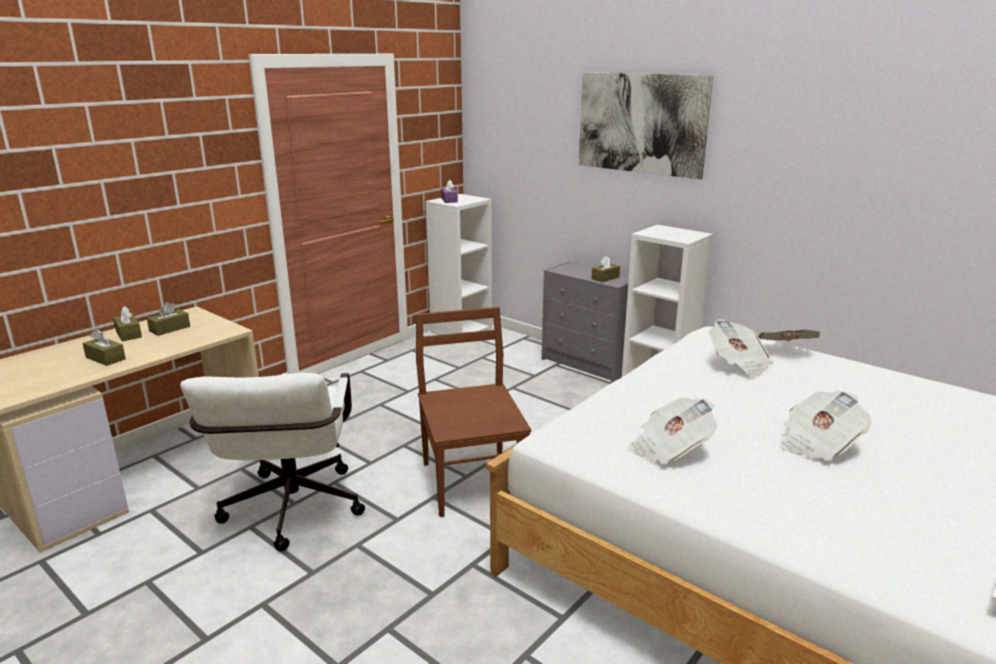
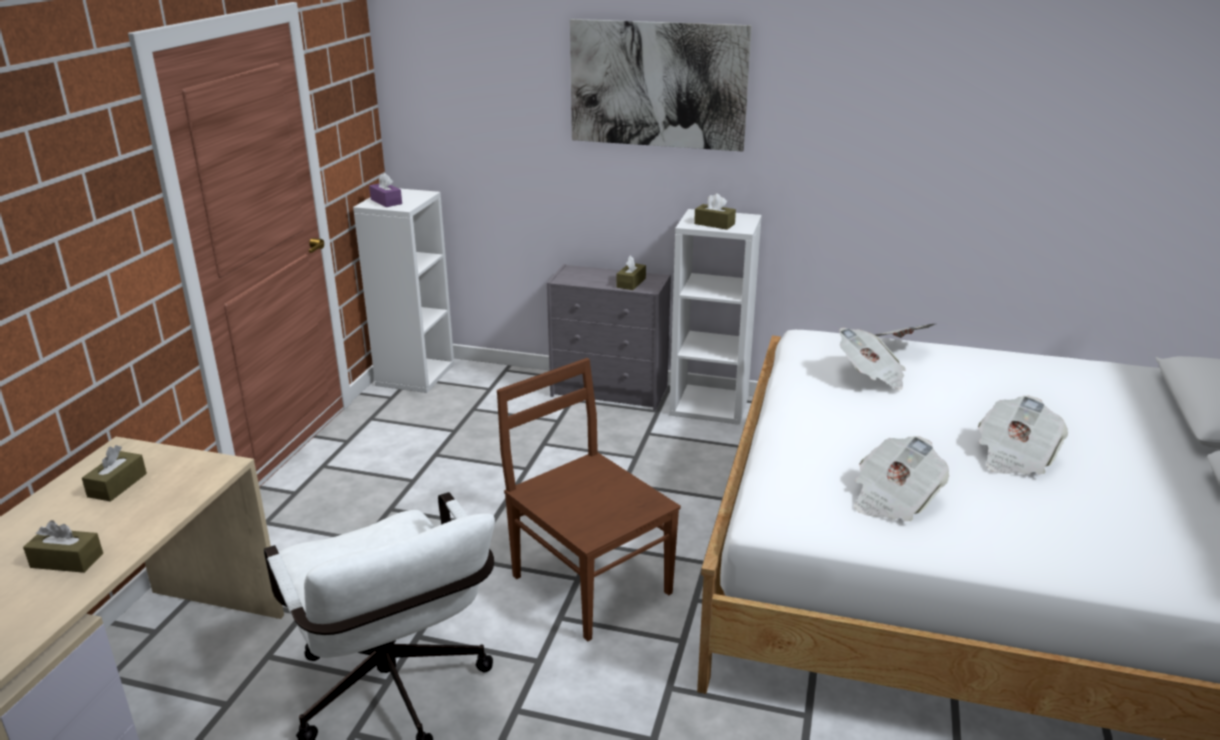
camera: 25 degrees left, 5 degrees up
(128, 334) = (56, 509): brown tissue box -> brown tissue box (714, 224)

